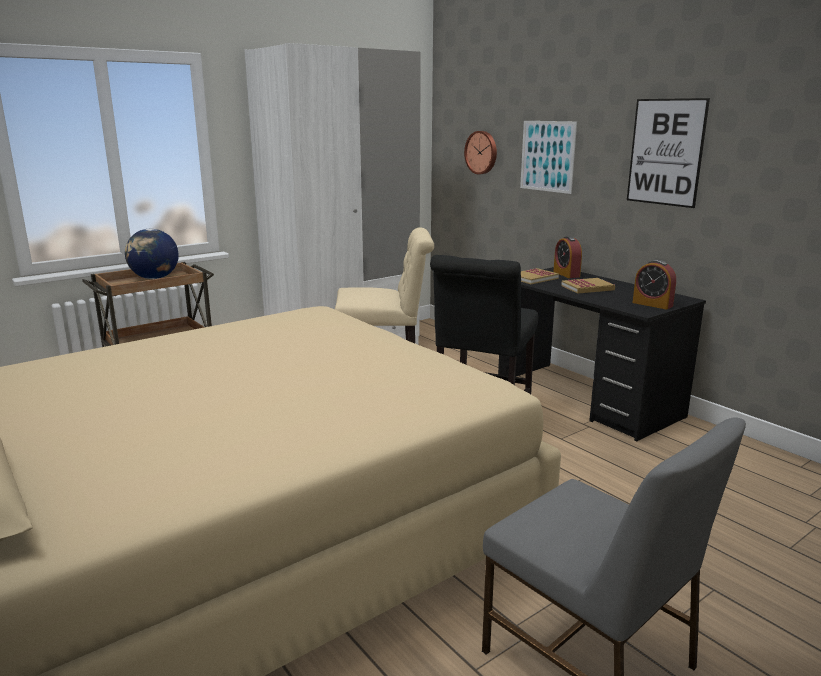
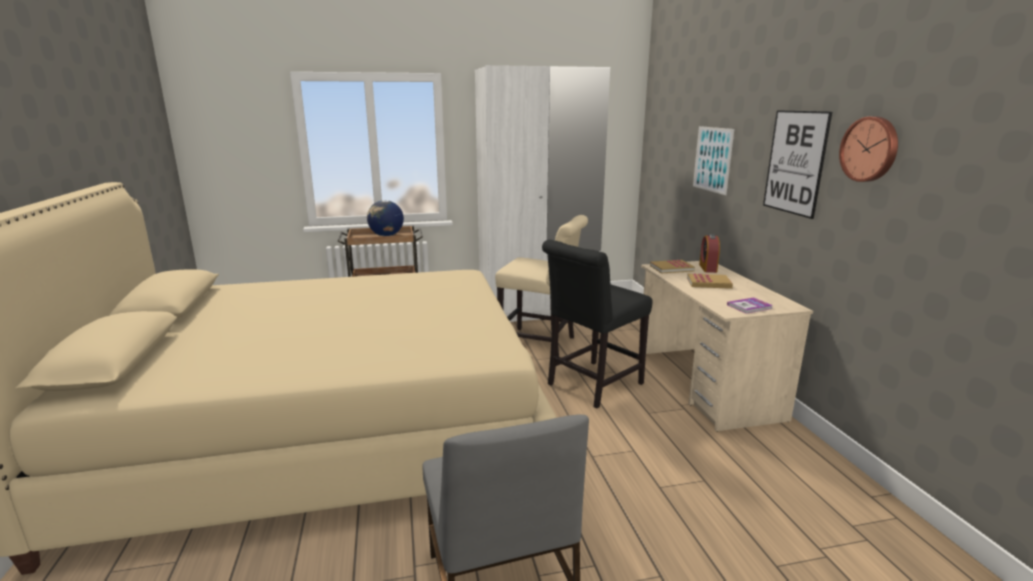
camera: 25 degrees right, 0 degrees up
(482, 152) = (671, 152): wall clock -> wall clock (870, 149)
(586, 399) = (705, 384): black desk -> beige desk
(652, 304) = (749, 306): alarm clock -> book

